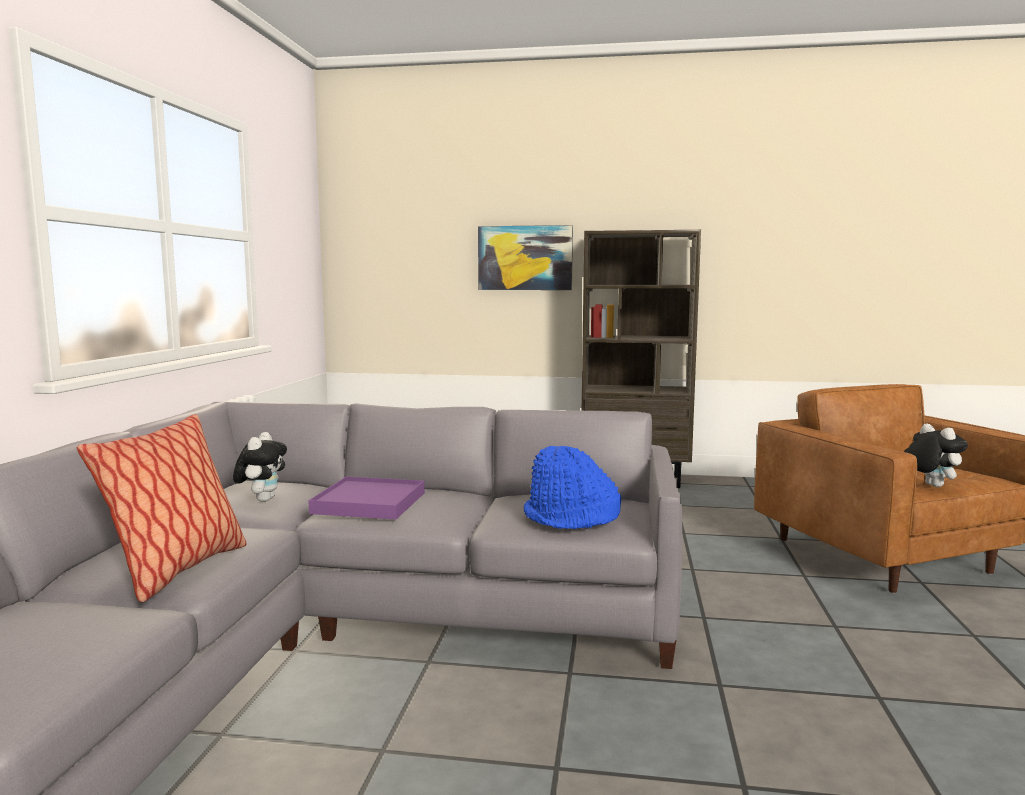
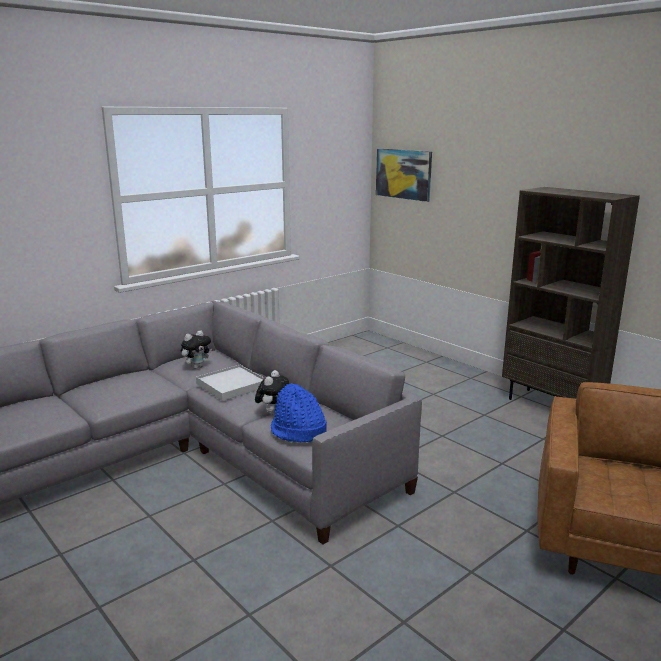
camera: 40 degrees right, 10 degrees up
(178, 570) = (107, 400): pillow -> none
(369, 503) = (232, 385): purple tray -> white tray
(525, 258) = (498, 201): picture -> picture (403, 174)
(929, 485) = (619, 500): plush toy -> plush toy (272, 413)

